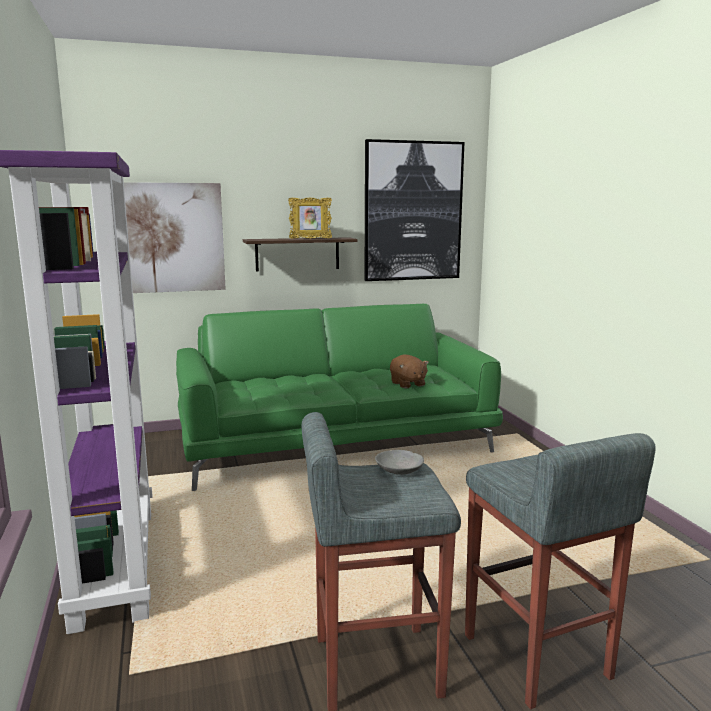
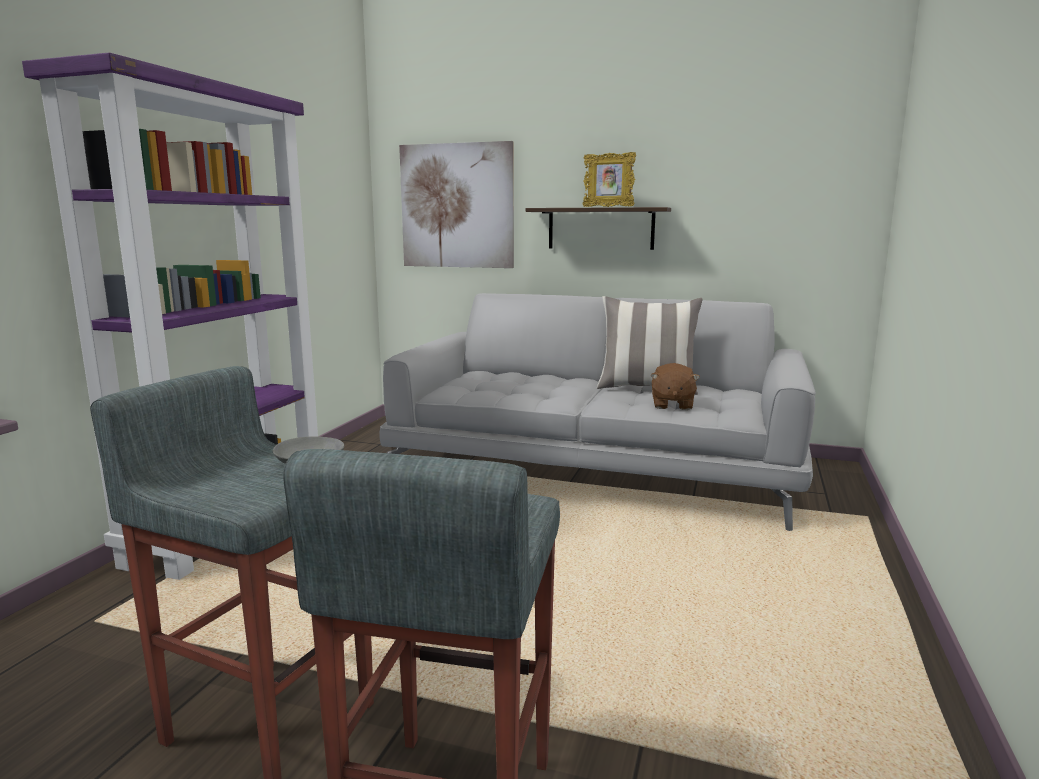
camera: 35 degrees right, 0 degrees up
(335, 441) = (597, 468): green sofa -> grey sofa
(372, 375) = (647, 388): none -> pillow
(413, 211) = (769, 171): picture -> none

